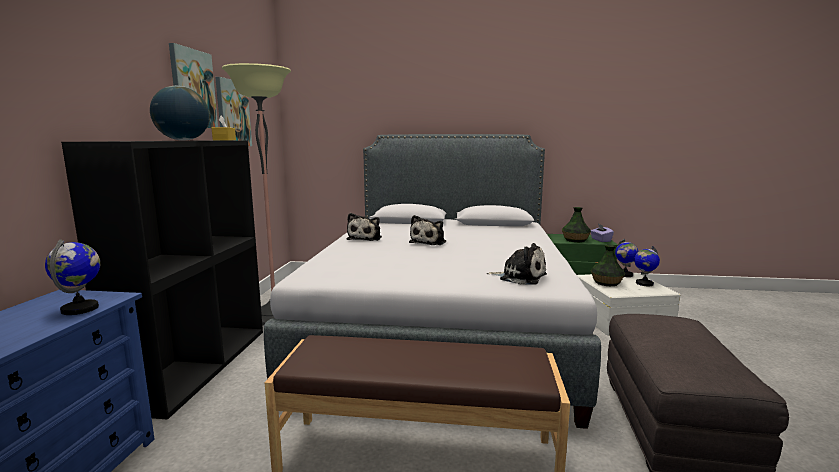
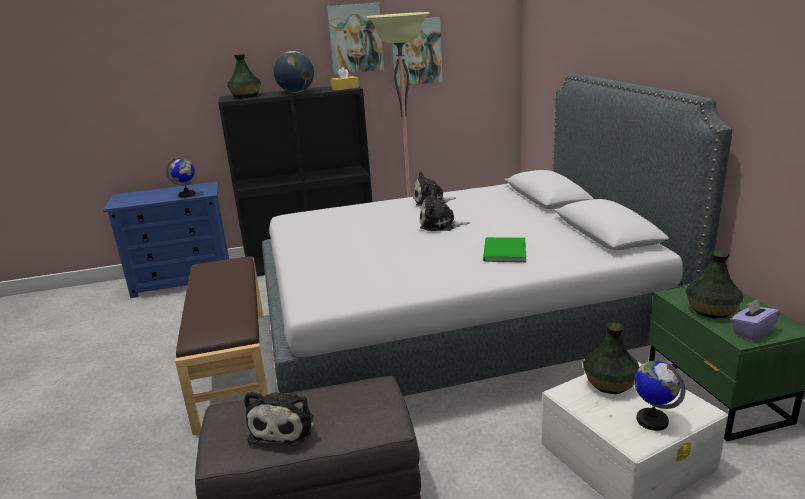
camera: 70 degrees right, 10 degrees up
(124, 141) = (245, 96): none -> vase
(504, 239) = (503, 252): none -> green book
(520, 277) = (336, 282): plush toy -> plush toy (284, 427)
(624, 275) = (685, 399): globe -> none

